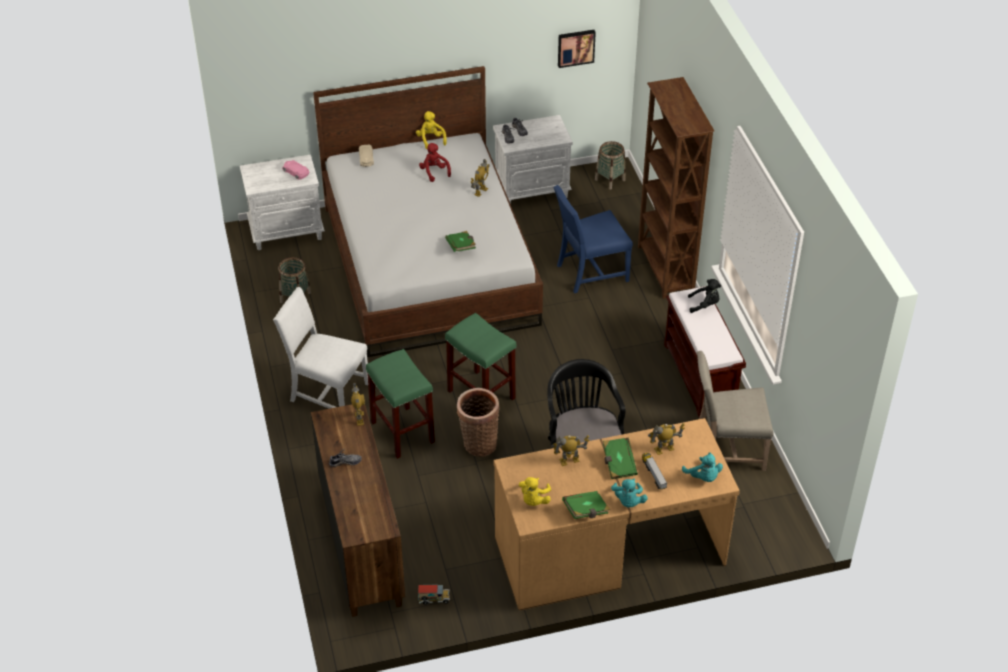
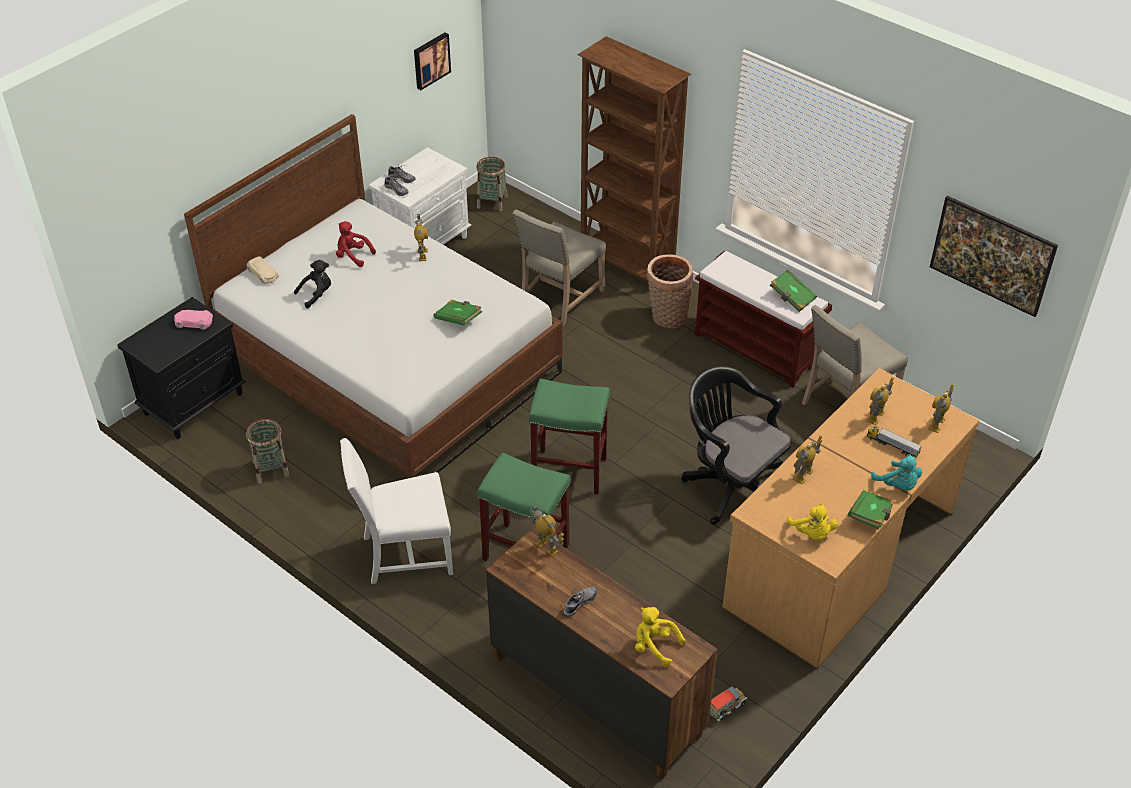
camera: 35 degrees left, 0 degrees up
(287, 231) = (194, 403): white nightstand -> black nightstand
(430, 140) = (316, 225): yellow plush toy -> yellow plush toy (654, 646)
(478, 443) = (613, 521): basket -> basket (667, 317)
(589, 272) = (559, 299): blue chair -> beige chair
(618, 464) = (851, 453): green book -> green book (792, 297)
(703, 477) = (937, 424): turquoise plush toy -> toy robot
(705, 305) = (743, 268): black plush toy -> black plush toy (317, 294)
(824, 382) = (987, 273): none -> picture

